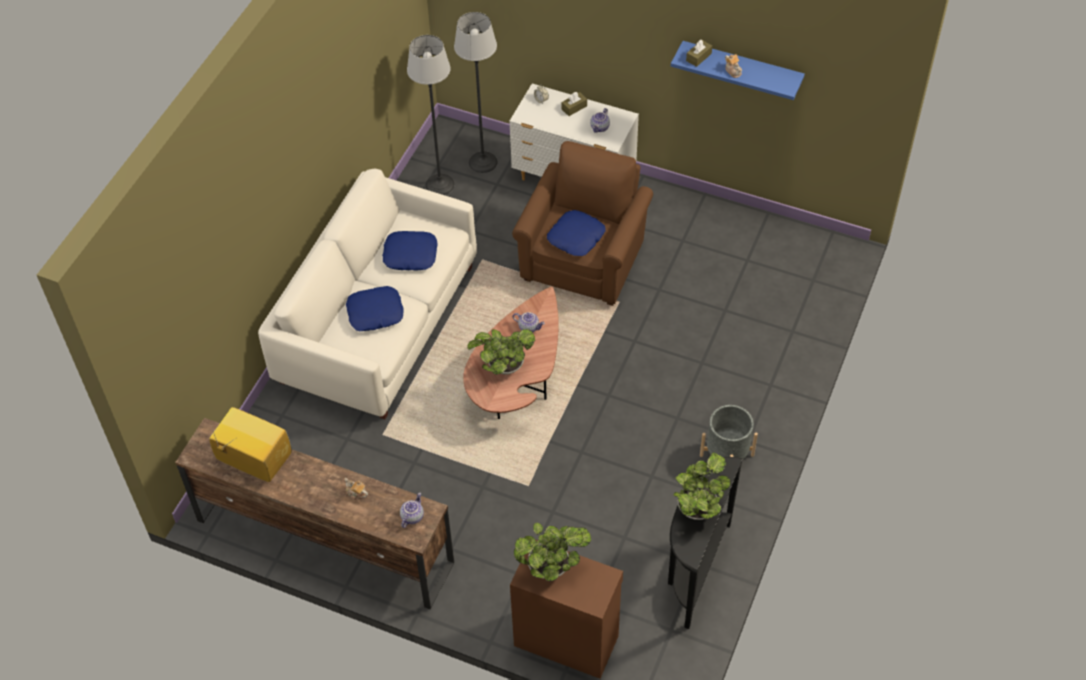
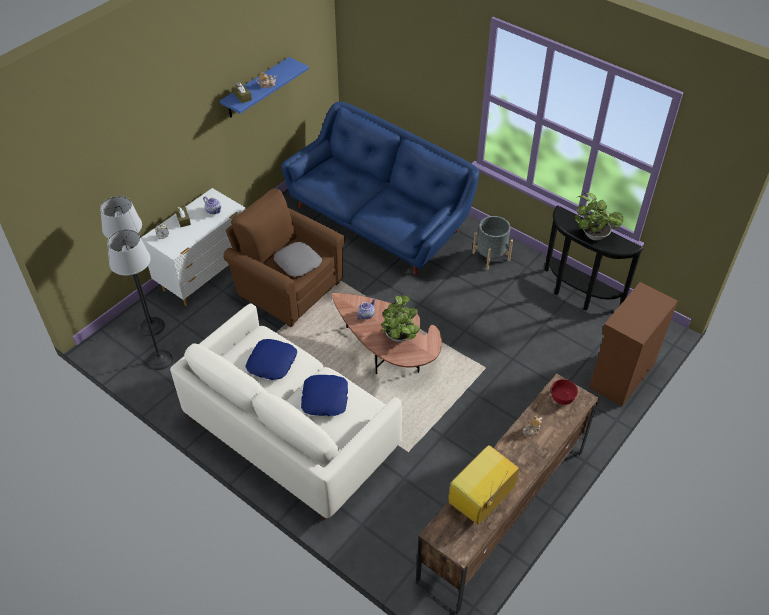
camera: 75 degrees left, 5 degrees down
(412, 516) = (562, 397): teapot -> red bowl
(552, 567) = (631, 317): potted plant -> none
(576, 237) = (298, 262): blue pillow -> grey pillow
(740, 317) = (379, 221): none -> blue sofa

